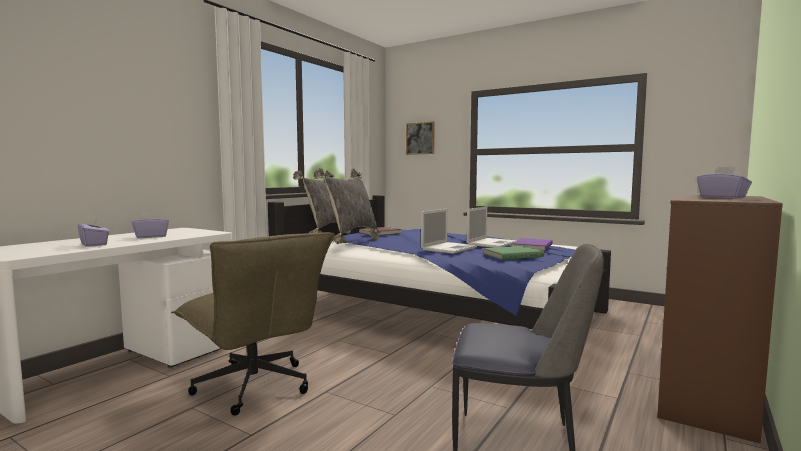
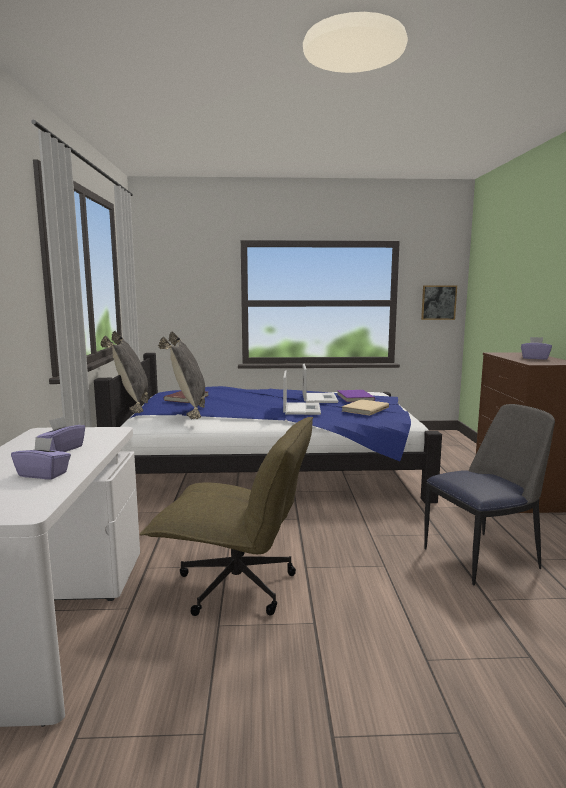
camera: 35 degrees left, 5 degrees up
(420, 138) = (181, 286): picture -> picture (438, 302)
(512, 255) = (364, 409): green book -> beige book

